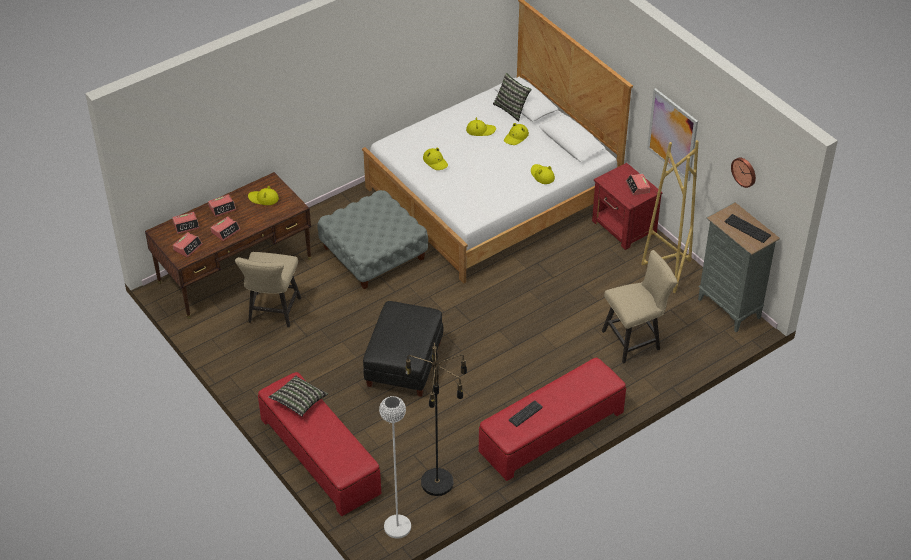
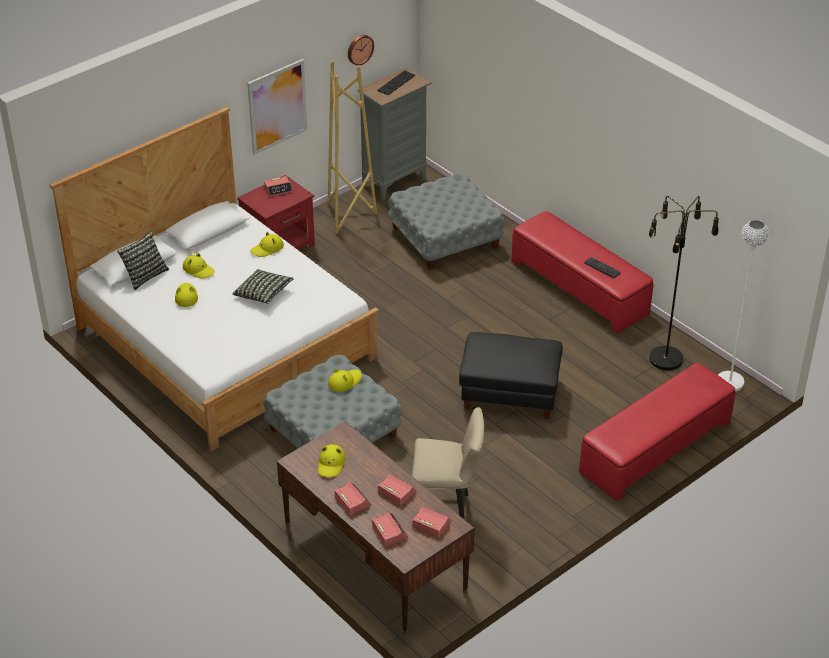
camera: 95 degrees left, 5 degrees down
(299, 401) = (629, 427): pillow -> pillow (263, 294)
(435, 162) = (246, 328): yellow hat -> yellow hat (344, 382)
(635, 339) = (445, 237): beige chair -> grey ottoman

